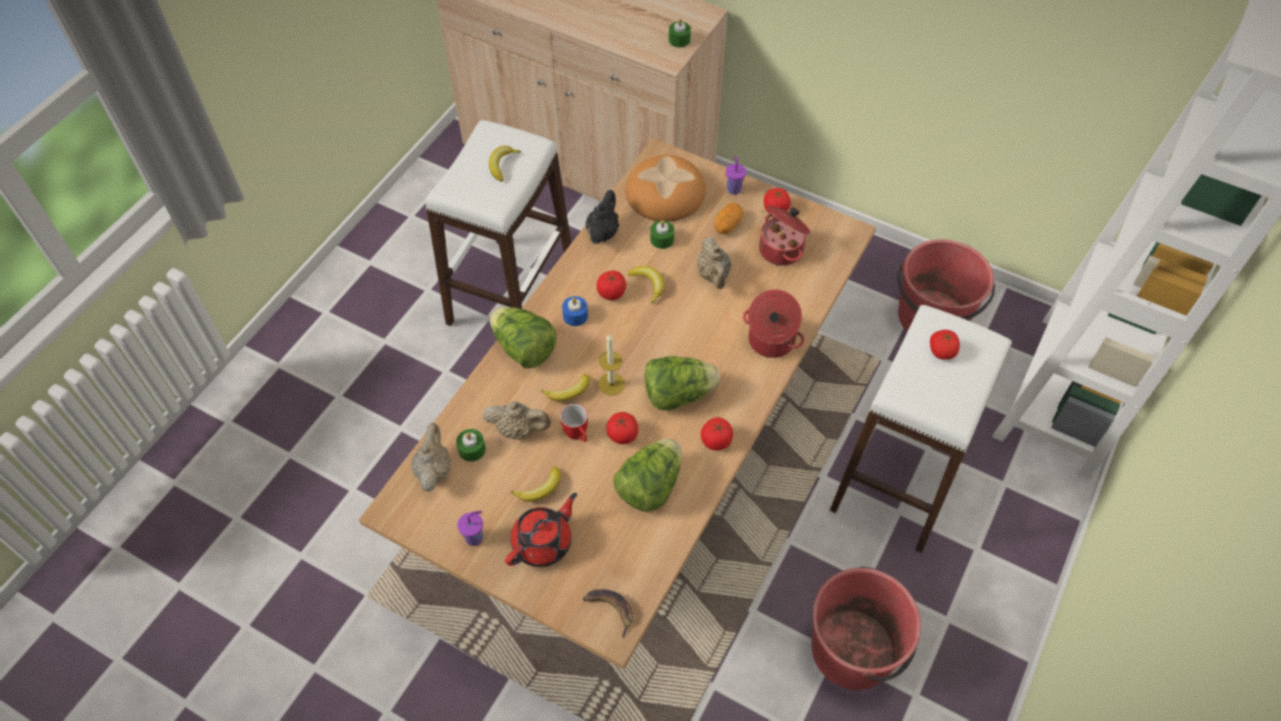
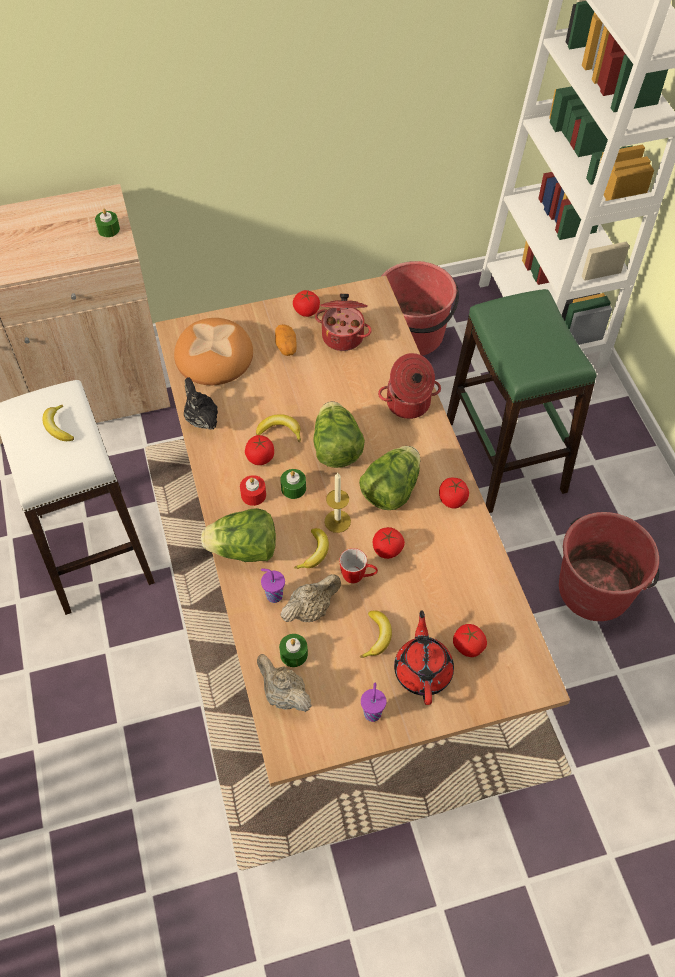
camera: 45 degrees left, 0 degrees up
(575, 316) = (253, 495): blue candle -> red candle
(610, 610) = (519, 672): banana -> none
(650, 486) = (446, 567): lettuce -> lettuce (336, 448)
(662, 239) = (251, 391): green candle -> green candle (293, 488)
(714, 276) = (318, 389): beige teapot -> none
(733, 189) = (260, 317): purple cup -> purple cup (273, 595)
(899, 479) = (505, 457): white stool -> green stool
(941, 352) = (520, 327): tomato -> tomato (468, 646)

